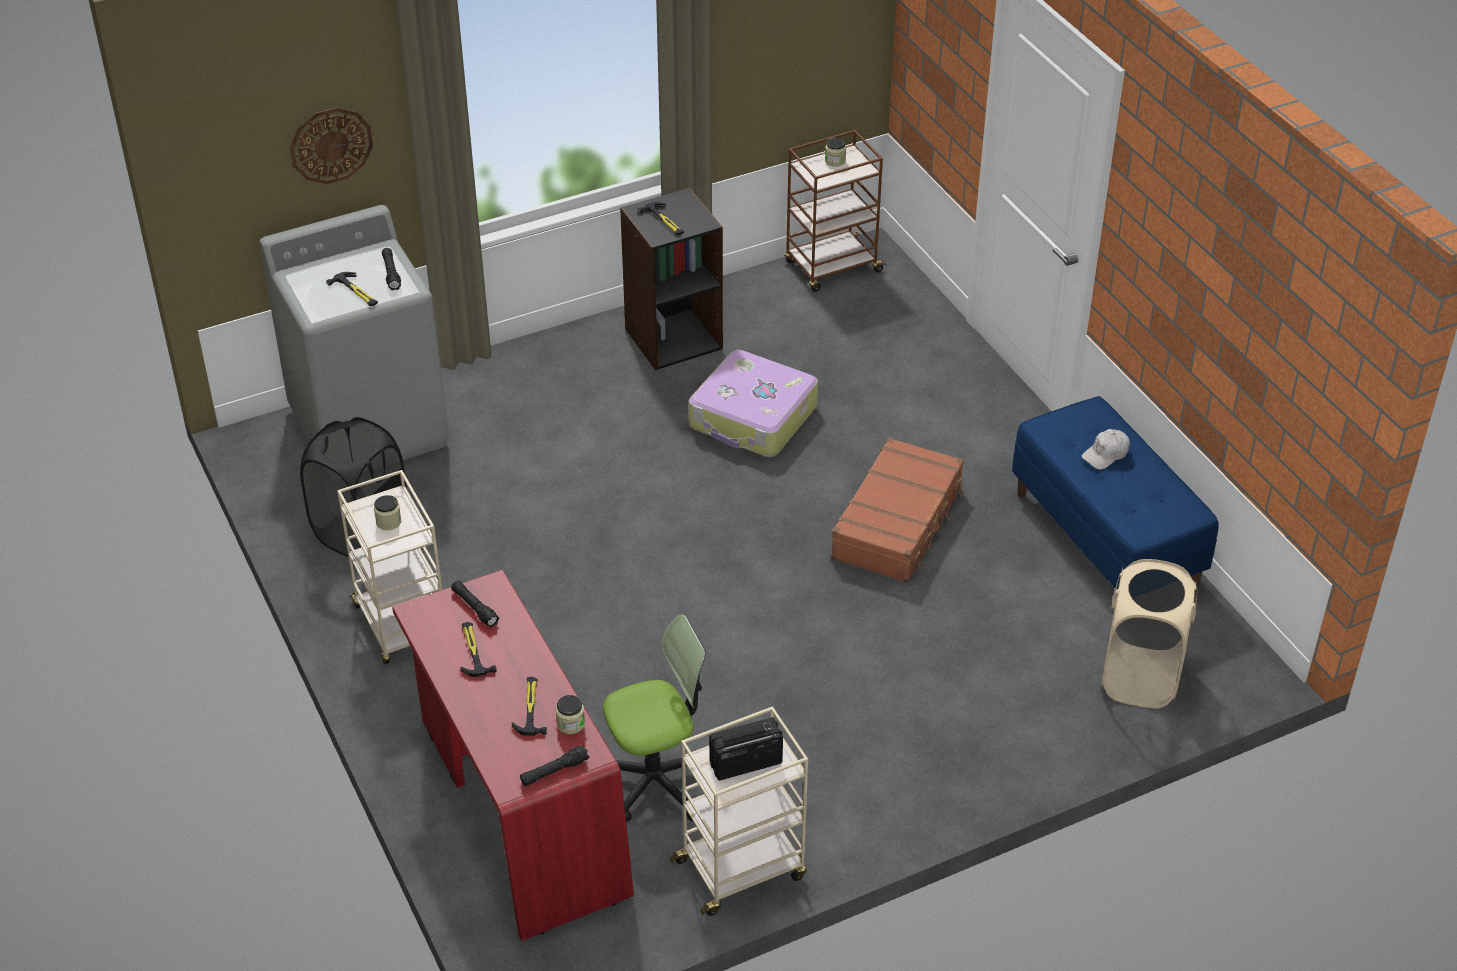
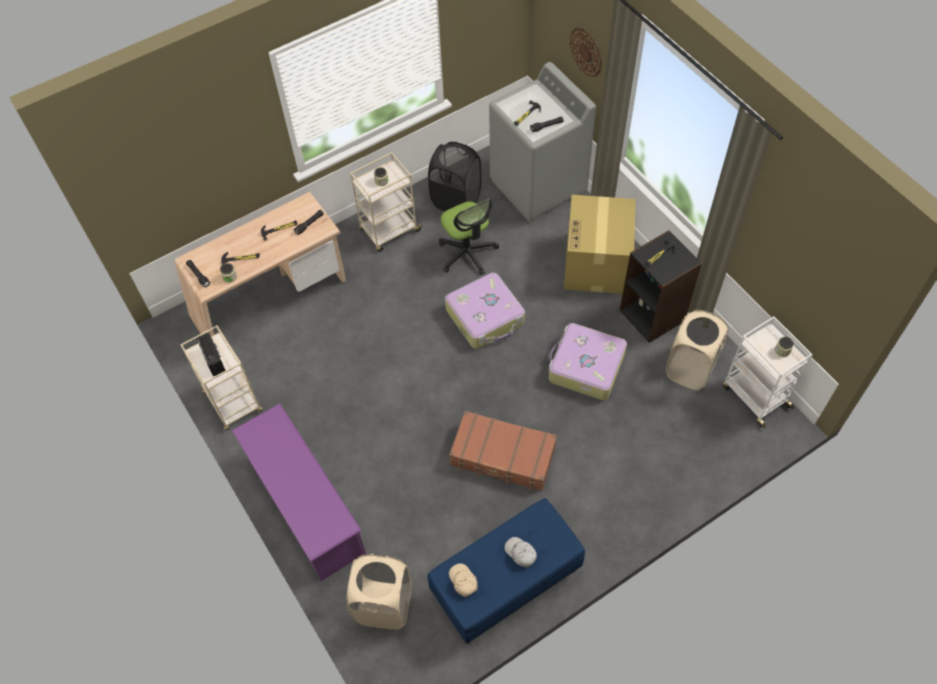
camera: 85 degrees right, 15 degrees up
(517, 808) = (271, 300): red desk -> beige desk
(560, 382) = (596, 264): none -> cardboard box
(631, 517) = (486, 317): none -> suitcase
(656, 779) = (291, 356): office chair -> office chair (467, 253)
(776, 317) = (690, 368): none -> beige laundry basket
(832, 267) = (755, 396): brown cart -> white cart
(969, 766) = (306, 508): none -> purple shoe rack
(1148, 514) = (463, 581): none -> beige cap

